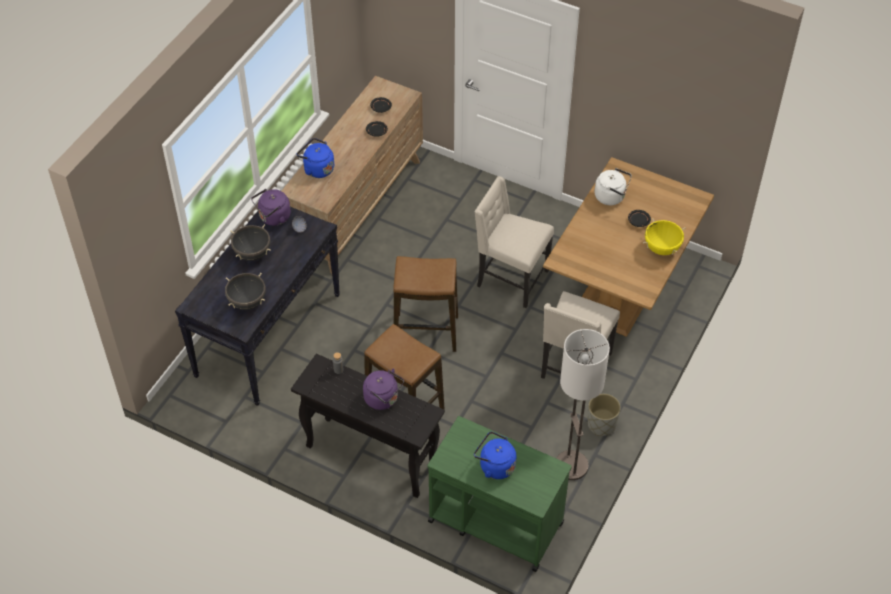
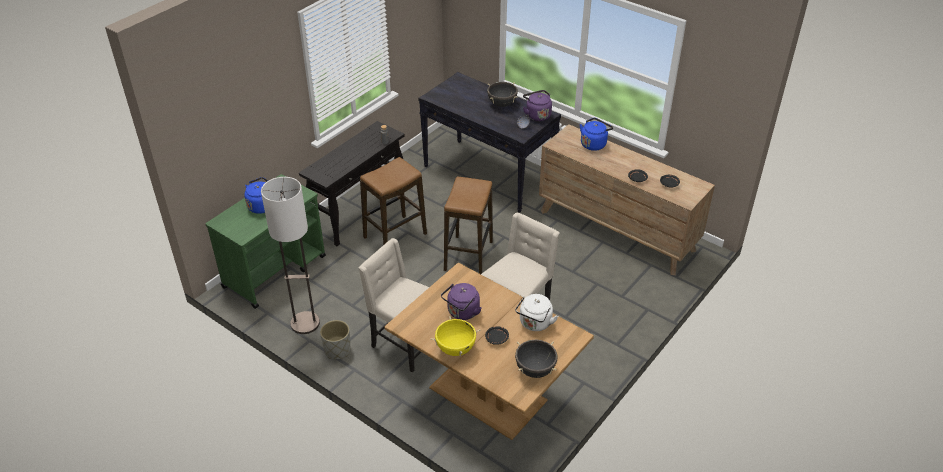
camera: 100 degrees right, 10 degrees down
(247, 302) = (455, 99): black cooking pot -> black cooking pot (535, 370)
(383, 399) = (349, 159): purple kettle -> purple kettle (462, 312)

